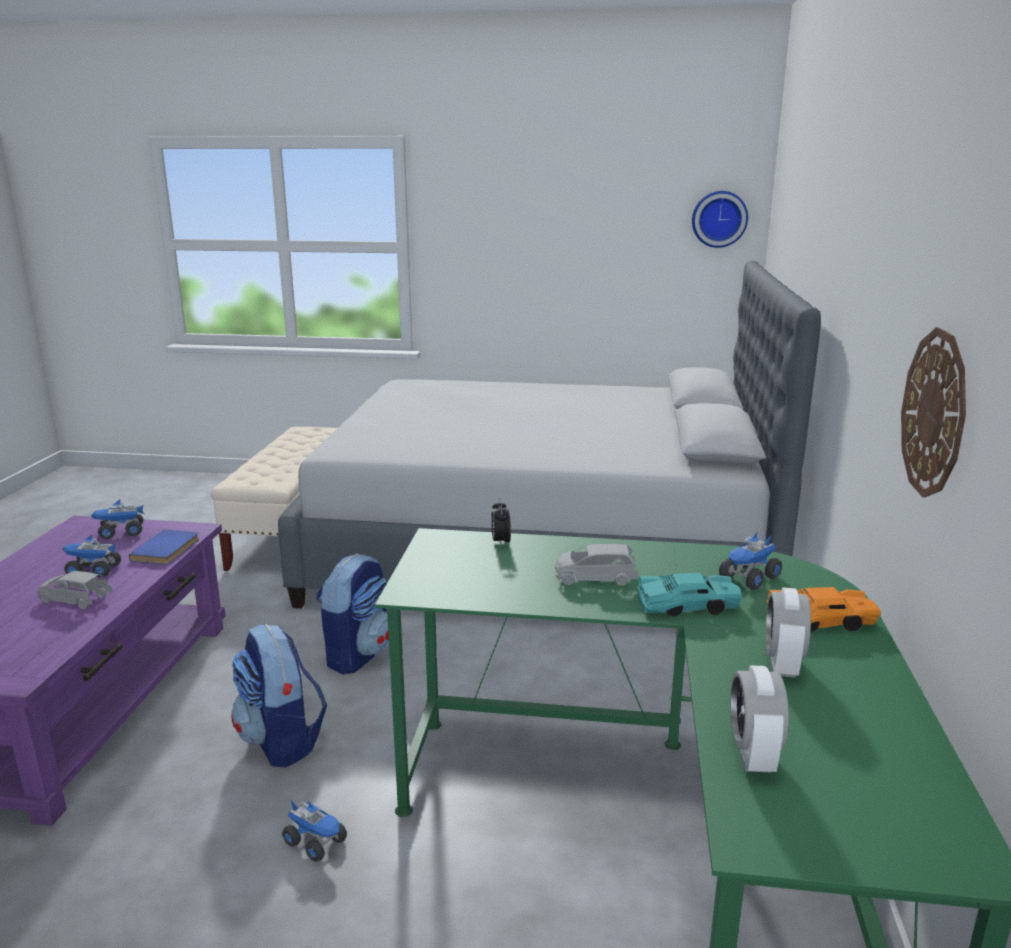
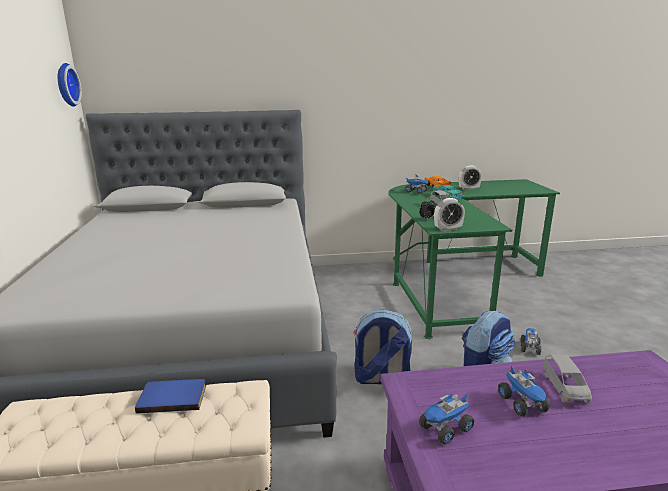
camera: 105 degrees left, 0 degrees up
(121, 533) = (445, 429): toy truck -> toy truck turned 90 degrees clockwise
(168, 550) = (451, 380): blue book -> blue book (173, 397)
(753, 755) = (516, 190): alarm clock -> alarm clock (448, 229)
(934, 413) = (435, 114): wall clock -> none

